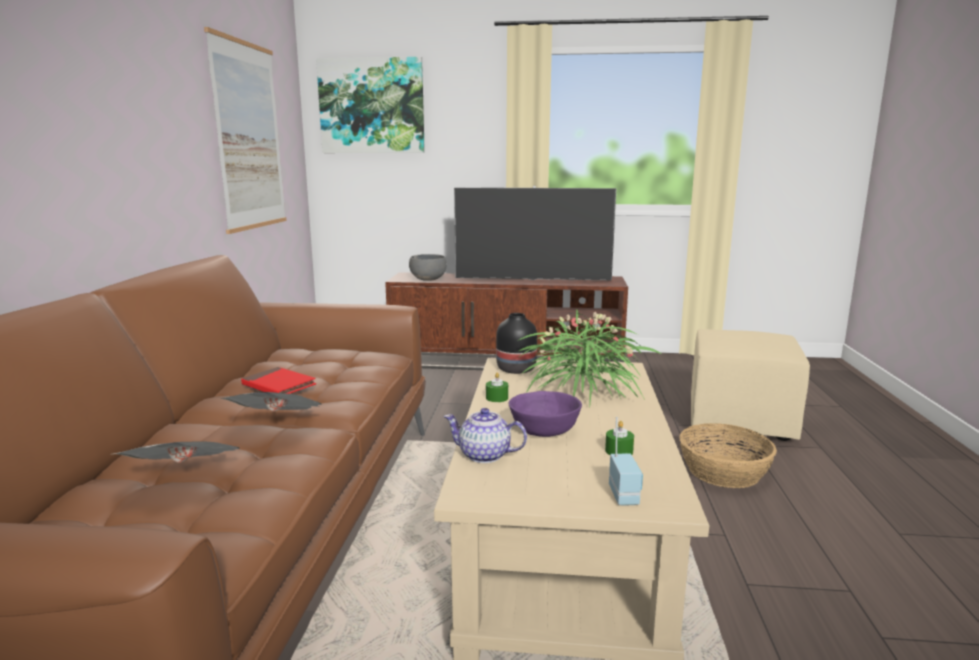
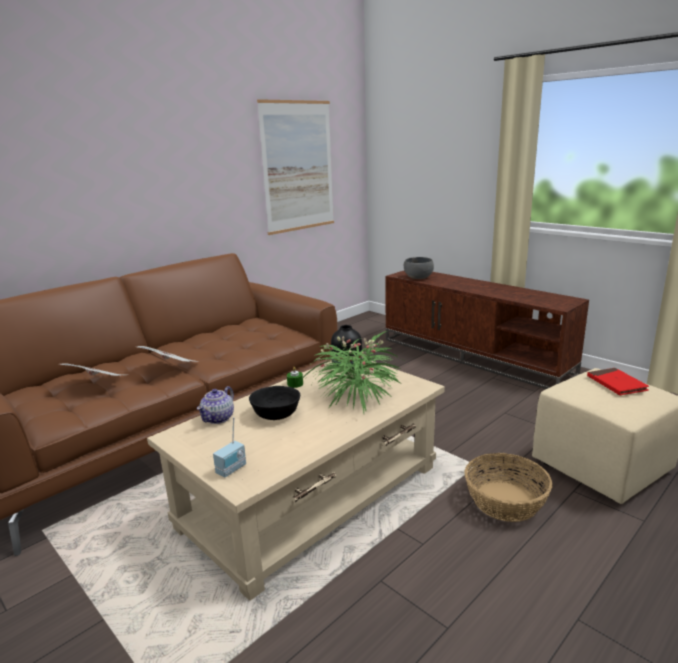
camera: 40 degrees right, 5 degrees up
(279, 386) = (209, 343): red book -> red book (616, 384)
(372, 106) = (408, 134): picture -> none
(485, 455) = (218, 418): teapot -> teapot turned 120 degrees counterclockwise
(532, 279) = (497, 290): television -> none
(543, 430) = (276, 414): purple bowl -> black bowl
(619, 451) = (285, 443): green candle -> none

